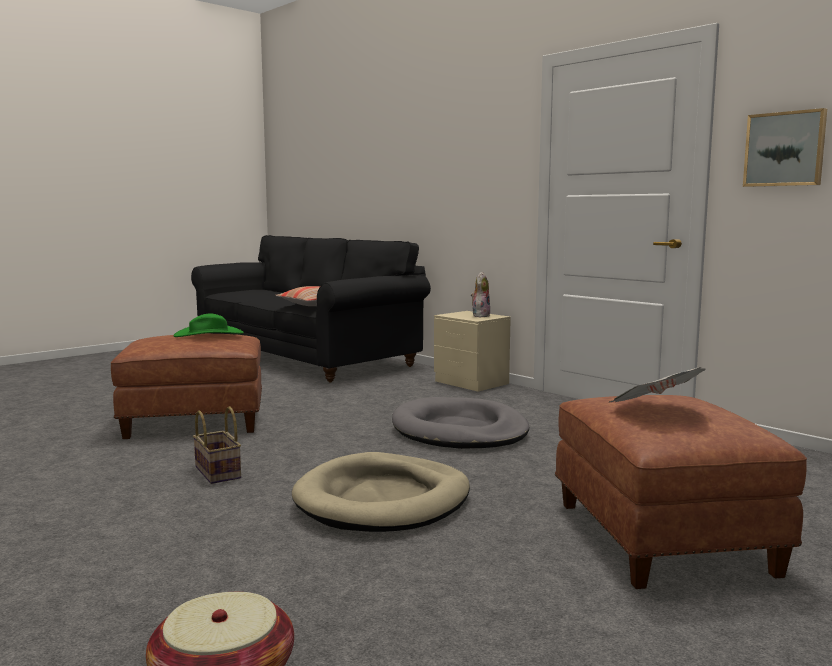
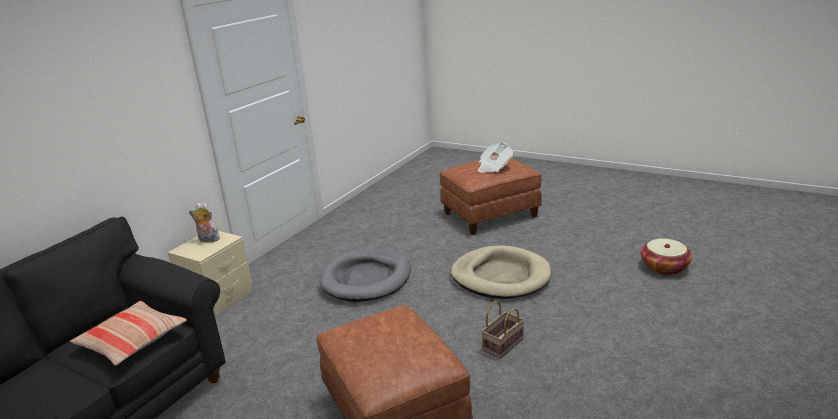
camera: 105 degrees left, 15 degrees up
(209, 334) = (370, 336): green hat -> none
(785, 149) = (329, 52): picture -> none

